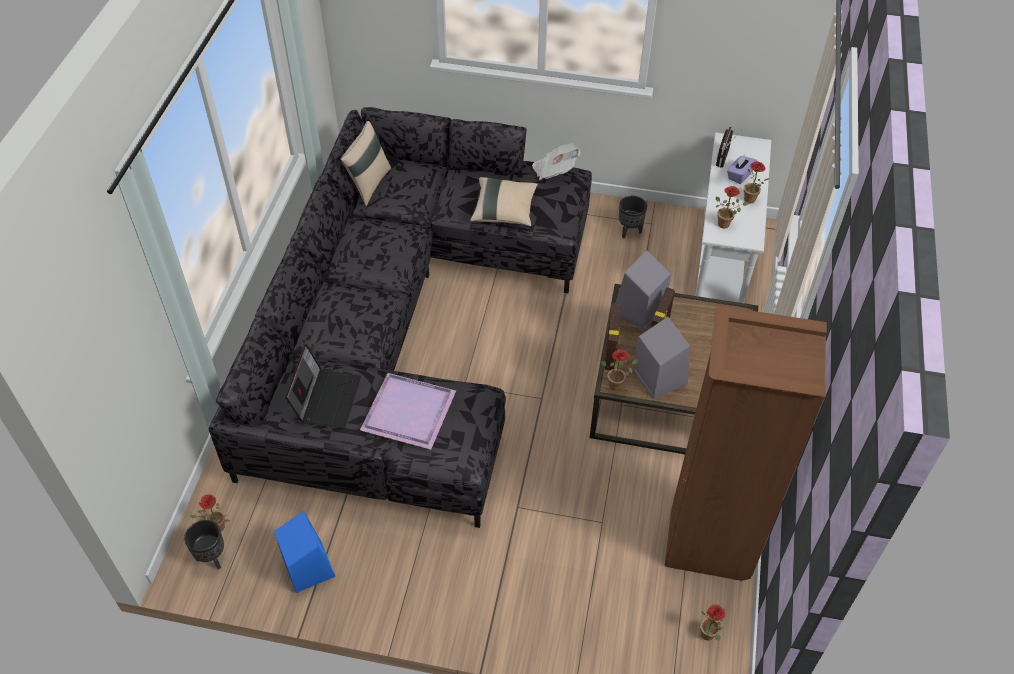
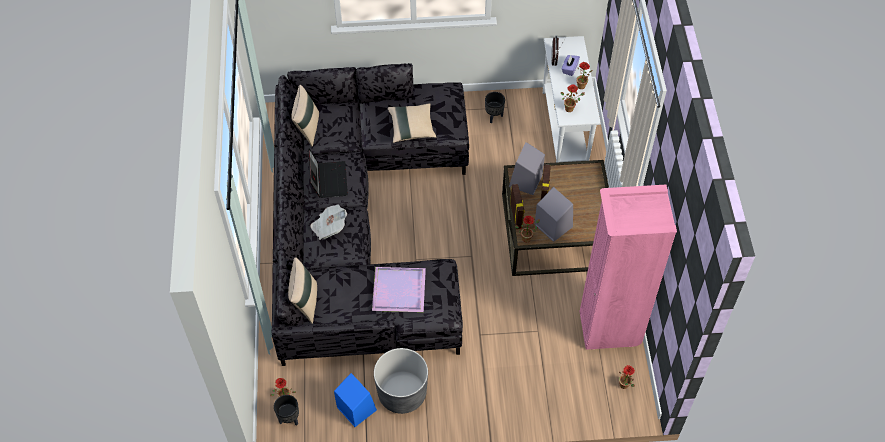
camera: 15 degrees left, 5 degrees up
(276, 398) = (305, 302): none -> beige pillow
(326, 398) = (340, 294): laptop -> laptop (328, 180)
(379, 562) = (402, 393): none -> grey planter
(554, 171) = (437, 89): newspaper -> newspaper (329, 227)
(708, 545) = (609, 329): brown cabinet -> pink cabinet

